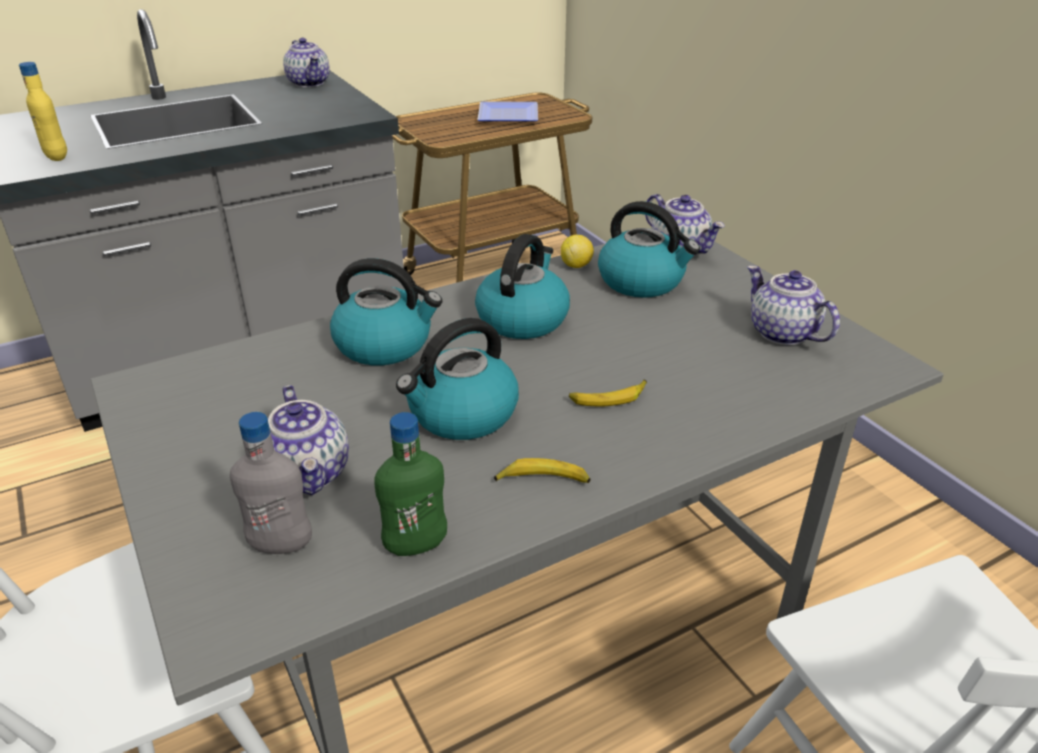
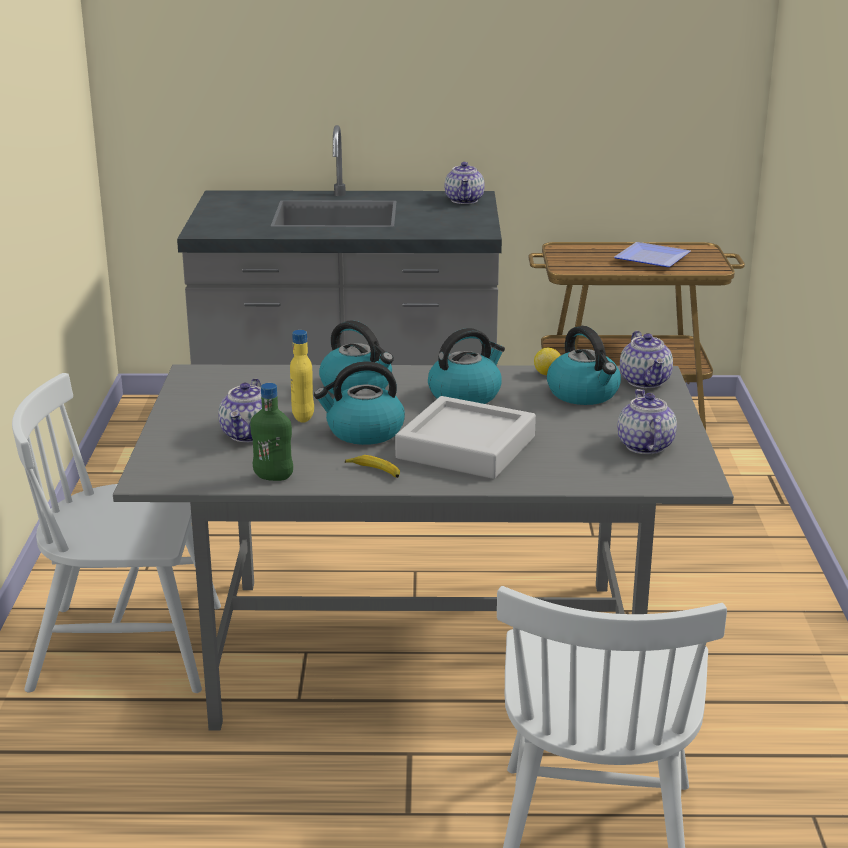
camera: 30 degrees right, 10 degrees down
(57, 157) = (234, 226): yellow bottle -> yellow bottle (303, 417)
(281, 545) = (206, 458): grey bottle -> none
(608, 398) = (466, 447): banana -> grey tray

